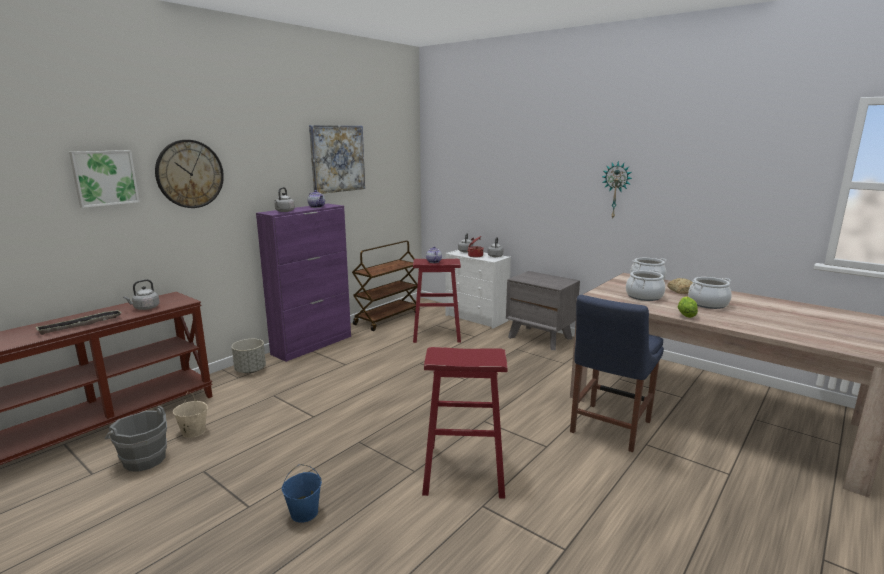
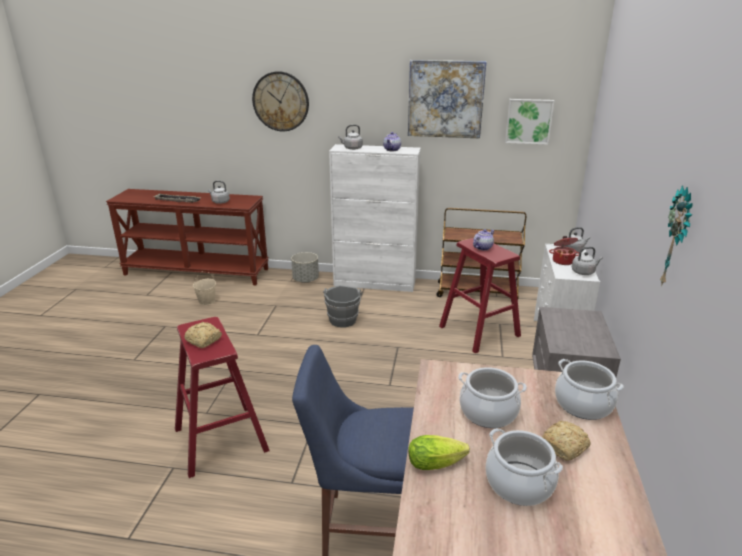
camera: 60 degrees right, 10 degrees up
(104, 178) = (218, 98): picture -> picture (528, 121)
(144, 459) = (167, 302): grey bucket -> grey bucket (343, 319)
(304, 513) = (134, 383): blue bucket -> none
(313, 345) = (375, 283): purple cabinet -> white cabinet
(469, 357) = (203, 341): none -> bread

